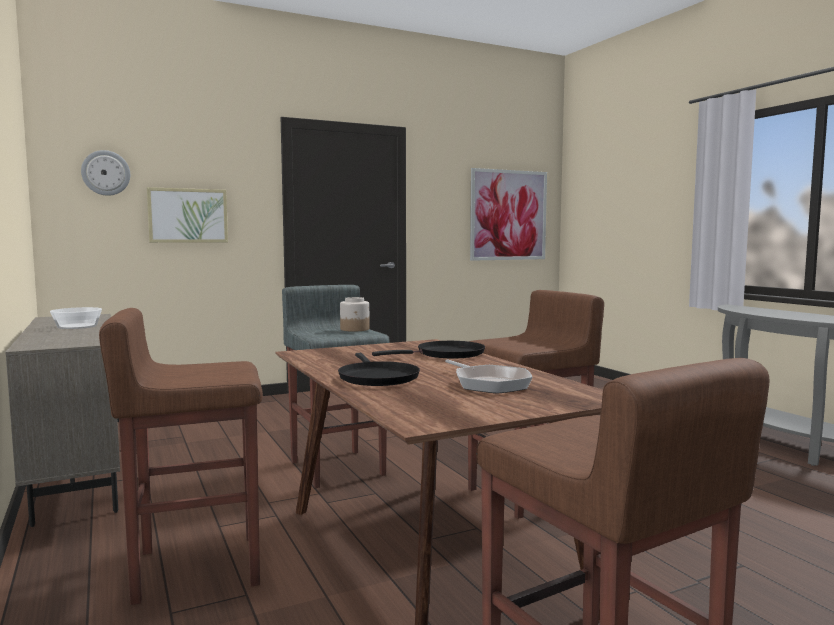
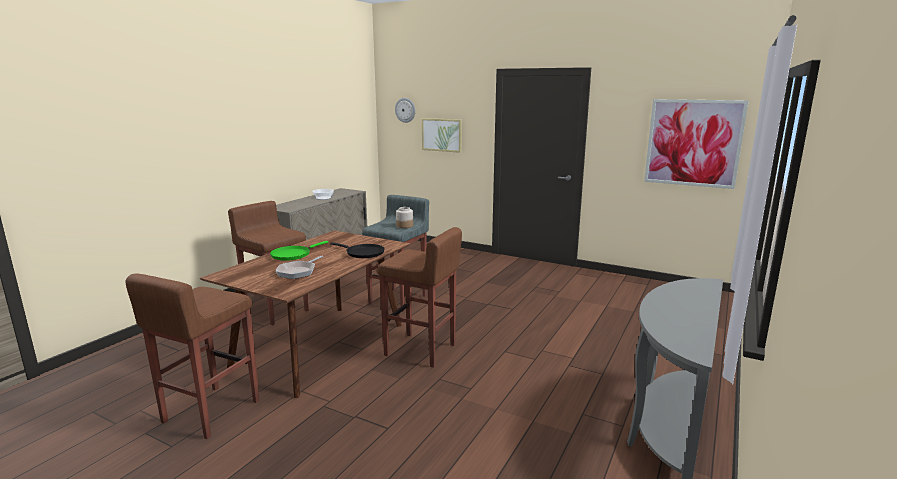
camera: 55 degrees right, 10 degrees up
(376, 377) = (293, 255): black frying pan -> green frying pan

